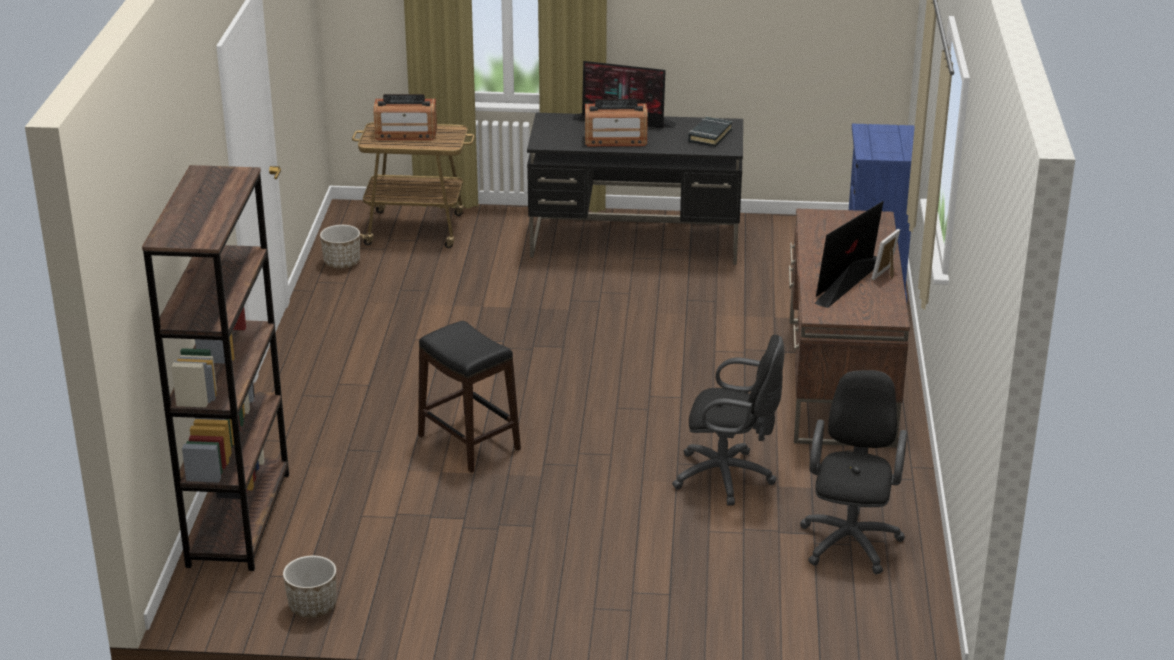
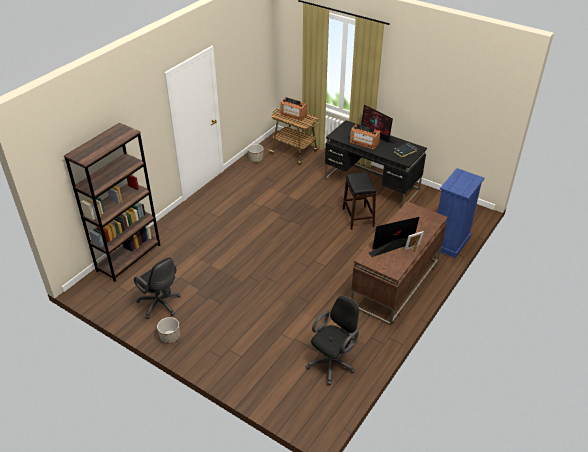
camera: 30 degrees right, 10 degrees up
(312, 606) = (119, 305): planter -> planter (170, 337)
(468, 443) = (230, 256): black stool -> black stool (358, 217)
(728, 477) = (310, 311): black office chair -> black office chair (161, 305)

